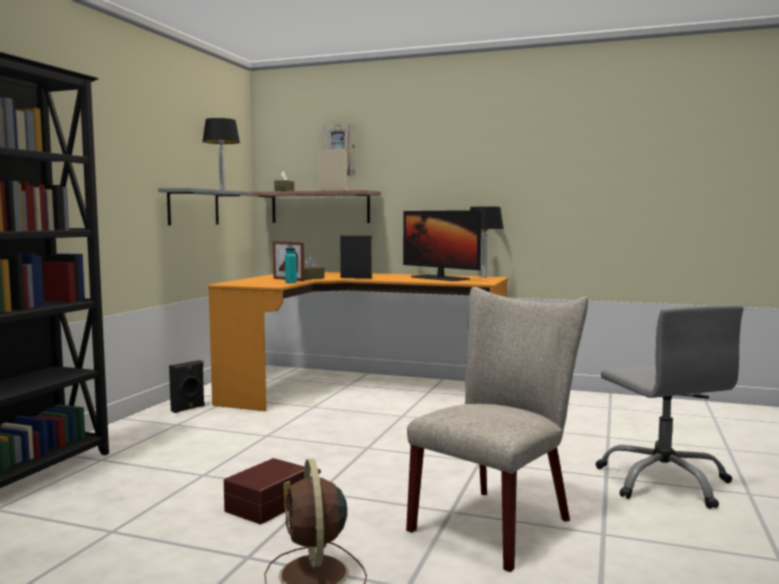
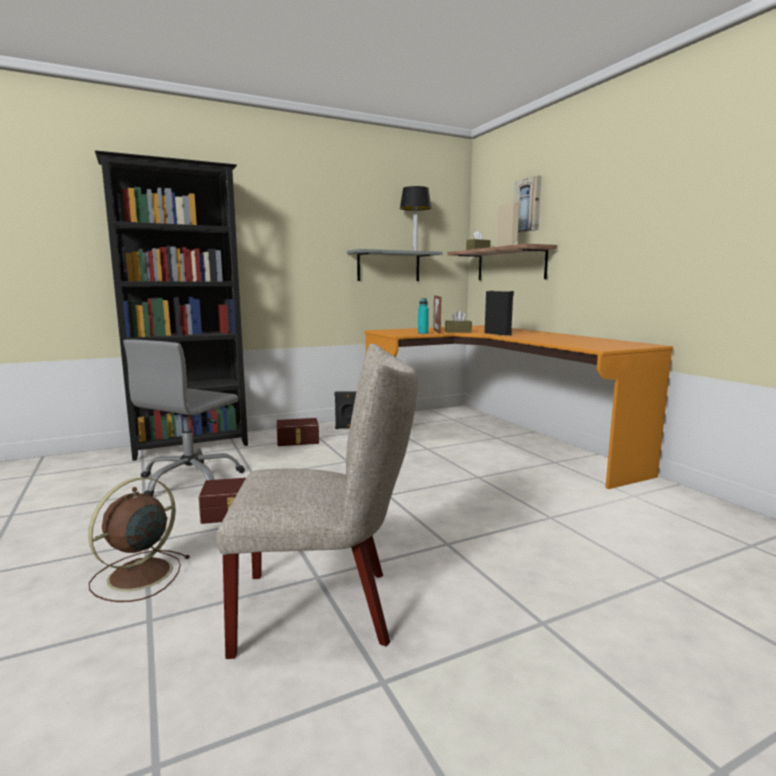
camera: 45 degrees right, 5 degrees up
(162, 433) = (298, 441): none -> brown storage box
(439, 278) = (578, 340): monitor -> none
(484, 277) = (637, 344): table lamp -> none
(664, 482) = (607, 670): grey office chair -> grey office chair (191, 480)

